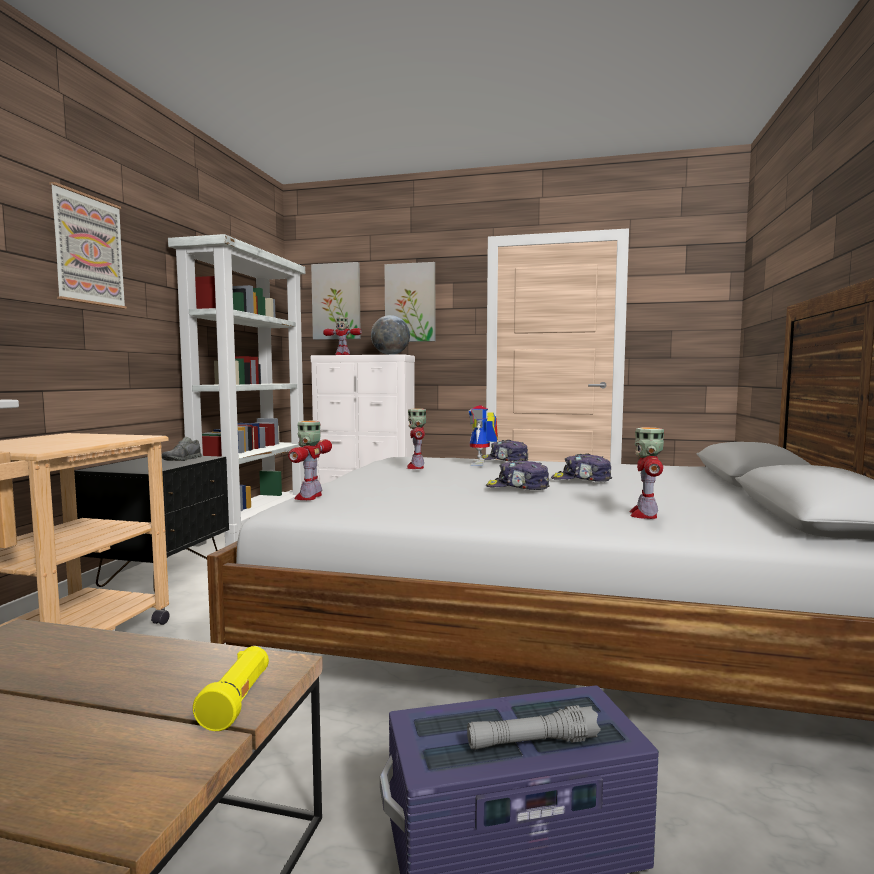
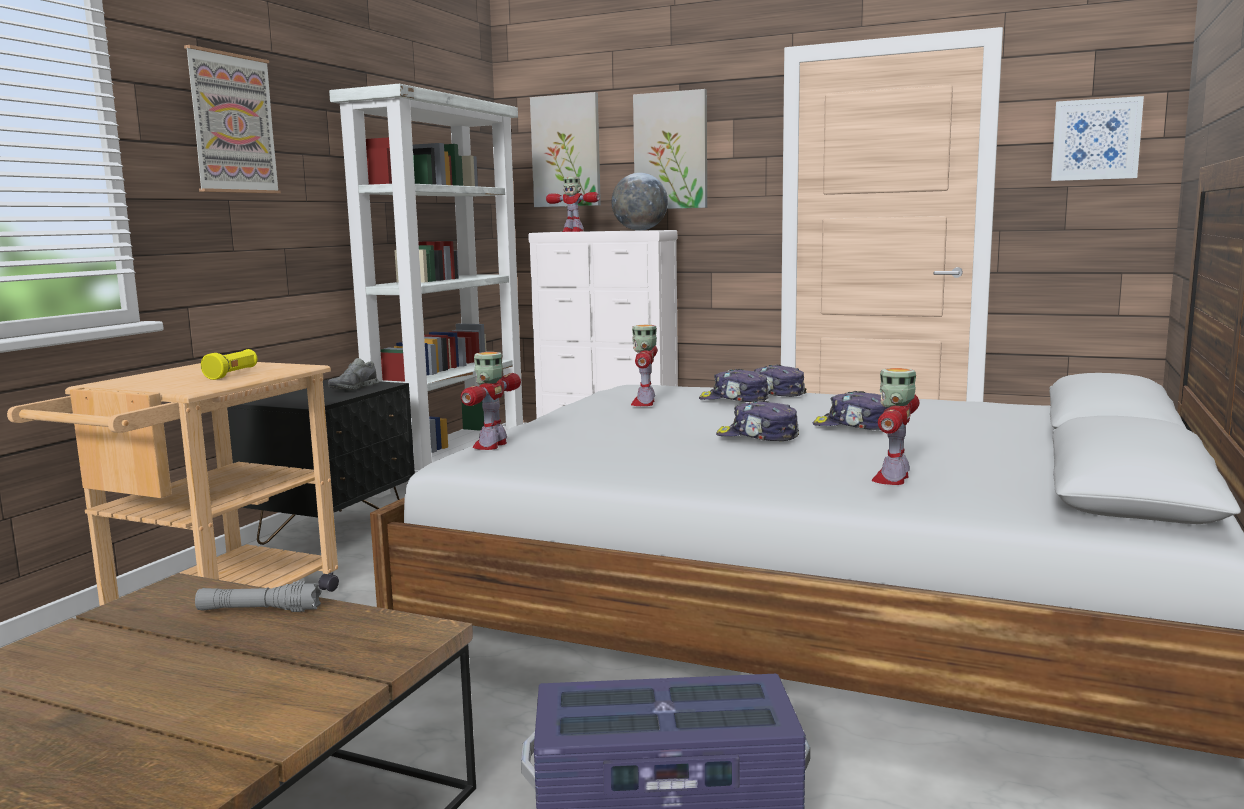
camera: 10 degrees right, 5 degrees up
(237, 702) = (380, 658): yellow flashlight -> yellow flashlight (232, 375)
(482, 464) = (734, 400): toy robot -> cap
(532, 742) = (674, 719): grey flashlight -> grey flashlight (259, 610)
(688, 301) = (1096, 139): none -> picture

